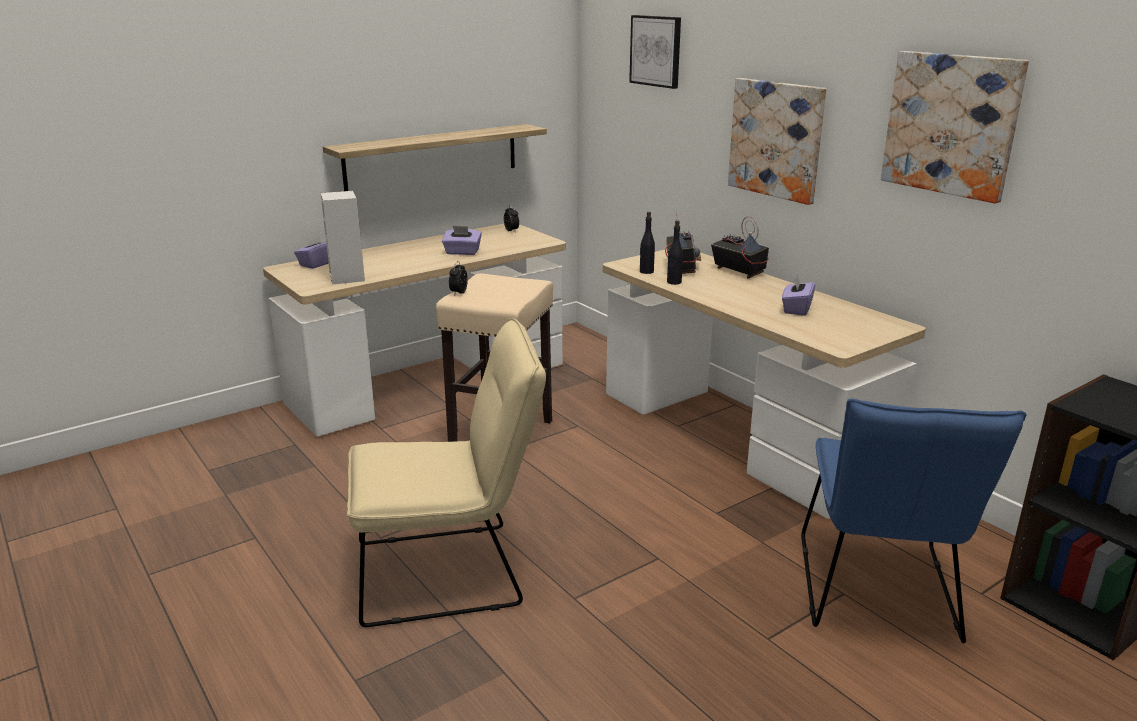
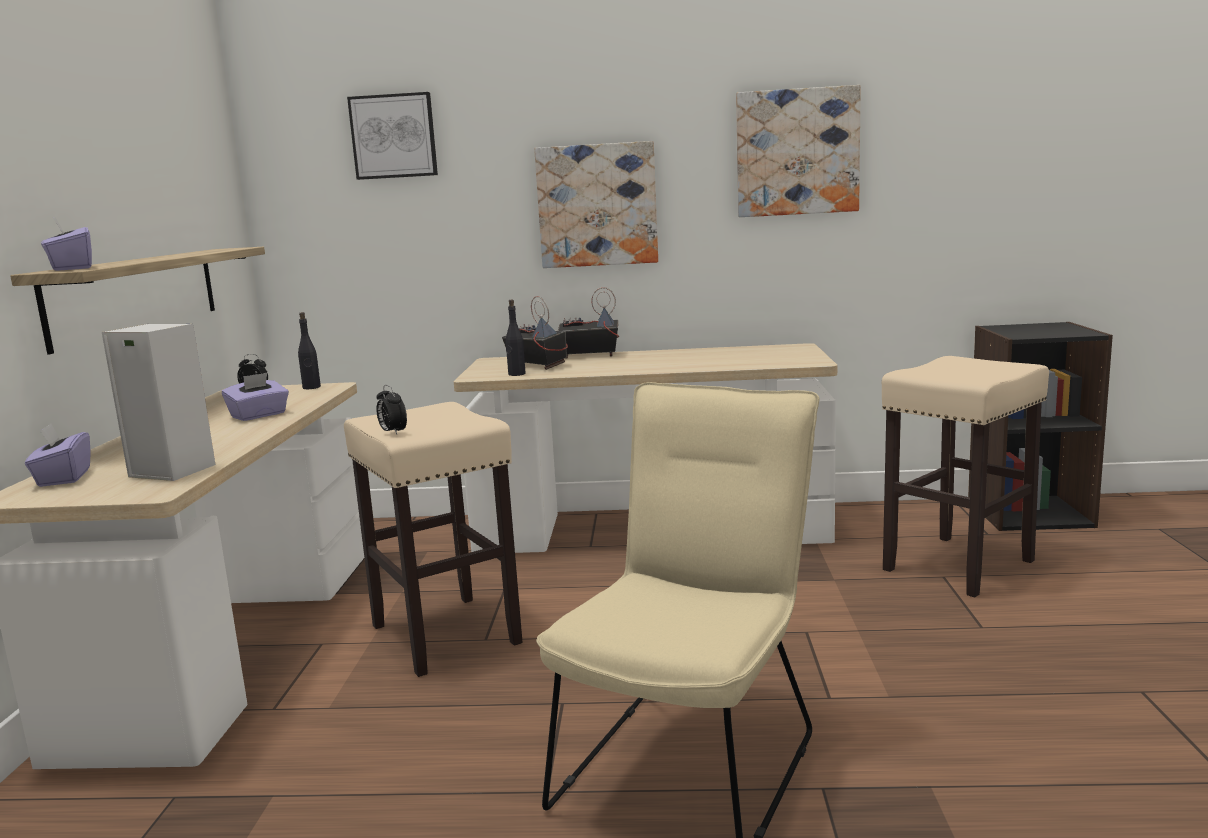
camera: 50 degrees left, 10 degrees down
(674, 282) = (566, 372): black bottle -> black bottle (311, 387)
(796, 309) = (711, 358): purple tissue box -> purple tissue box (71, 268)
(877, 595) = (957, 566): blue chair -> beige stool

